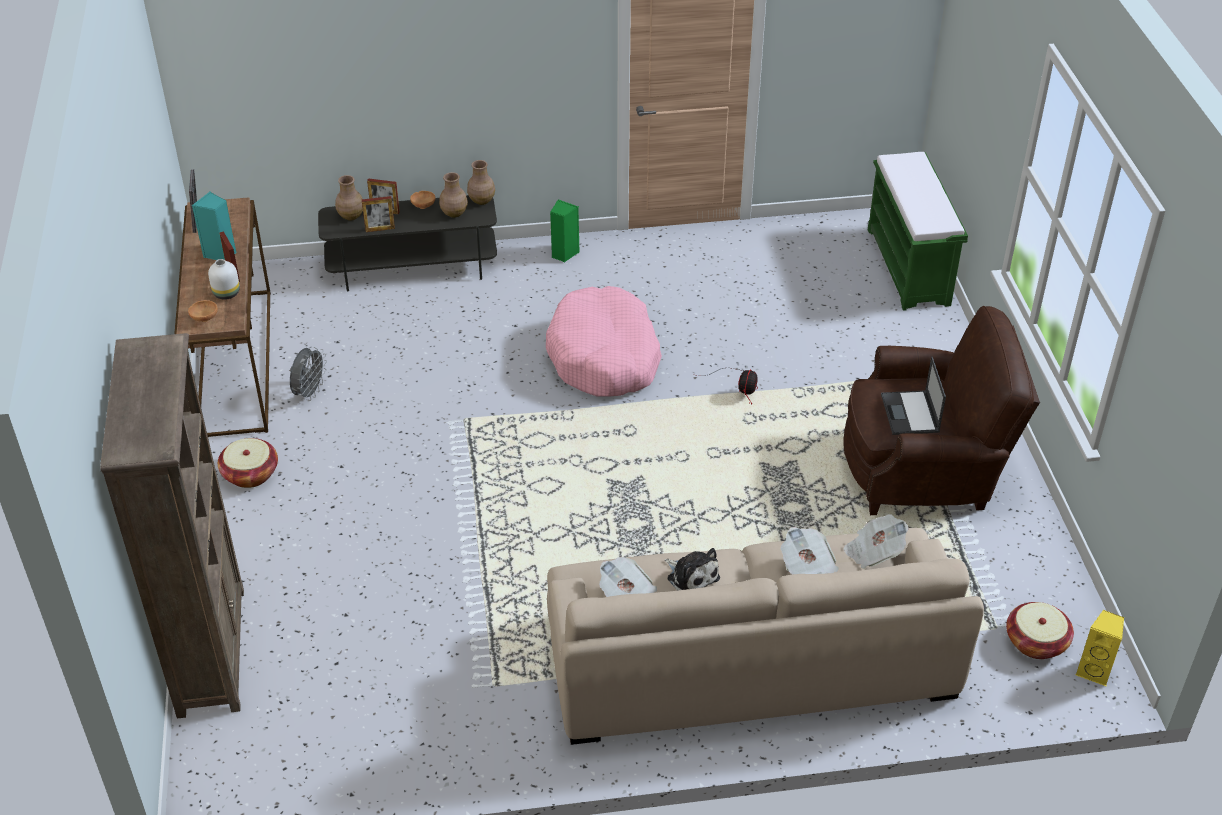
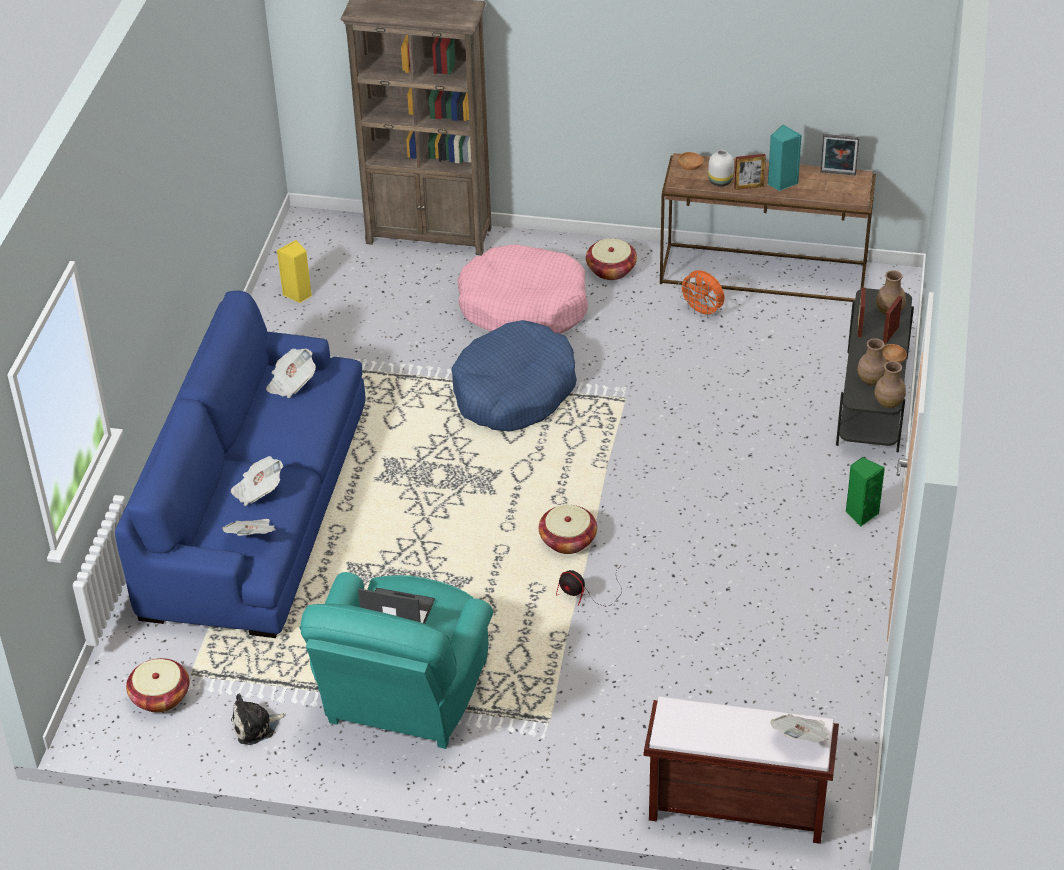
camera: 110 degrees right, 0 degrees up
(309, 392) = (702, 312): grey fan -> orange fan
(482, 501) = (514, 391): none -> blue dog bed
(604, 357) = (675, 507): pink dog bed -> pink dog bed (523, 306)
(679, 413) = (568, 540): none -> basket
(691, 576) = (293, 423): plush toy -> plush toy (256, 726)
(749, 657) = (256, 508): beige sofa -> blue sofa
(907, 165) = (801, 738): none -> newspaper
(909, 267) = (735, 807): green bench -> brown bench
(924, 470) = (404, 697): brown armchair -> turquoise armchair
(1094, 671) = (107, 724): yellow speaker -> yellow speaker (298, 294)

